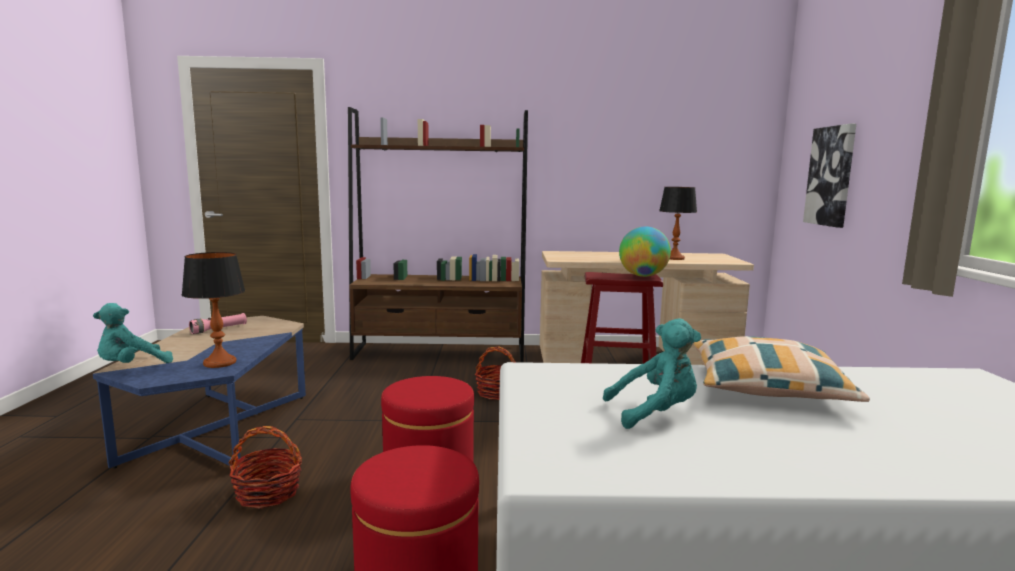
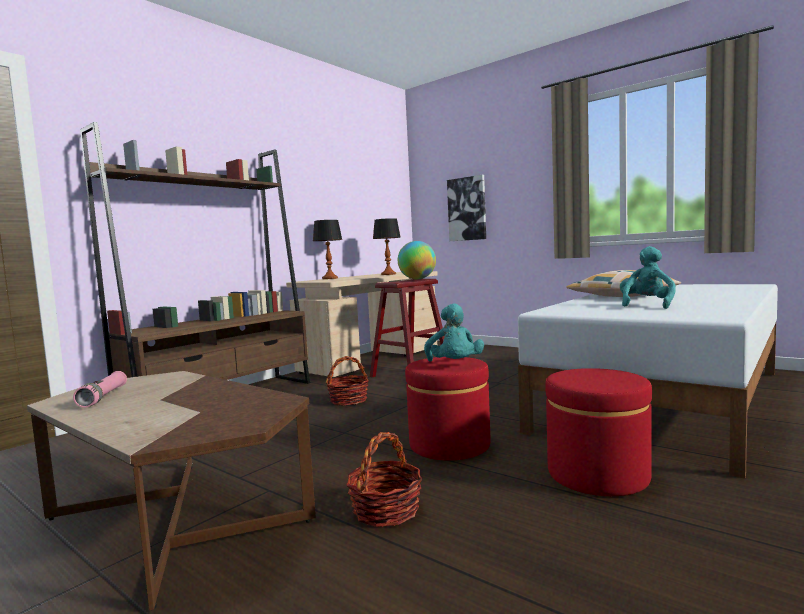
camera: 50 degrees left, 5 degrees down
(131, 366) = (157, 435): turquoise plush toy -> turquoise plush toy (454, 365)
(219, 363) = (250, 400): table lamp -> table lamp (329, 278)
(220, 428) = (175, 521): blue coffee table -> brown coffee table

